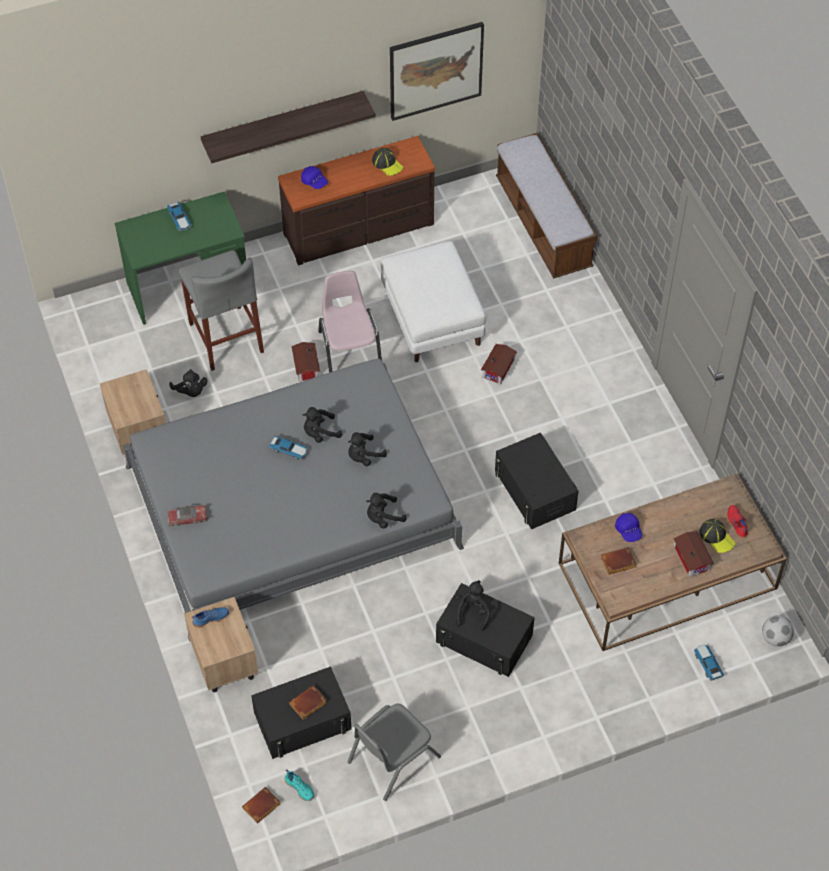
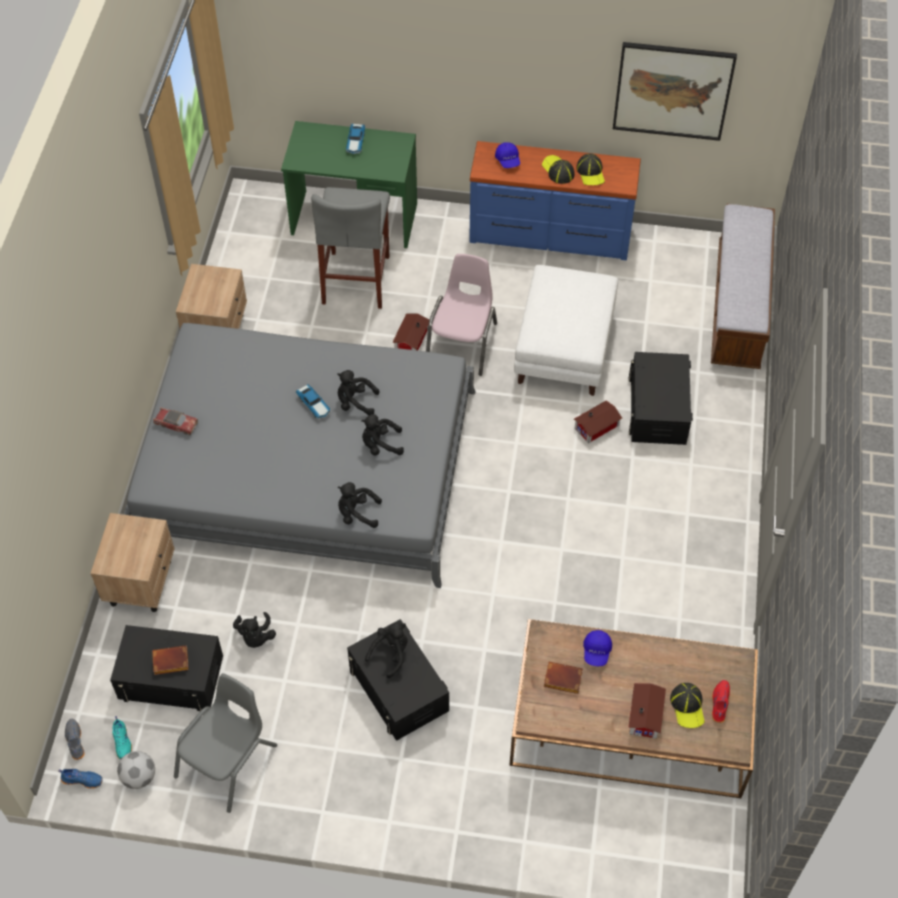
camera: 30 degrees right, 0 degrees up
(190, 391) = (290, 314): black plush toy -> black plush toy (255, 637)
(210, 618) = (130, 529): blue shoe -> blue shoe (82, 779)
(261, 808) = (74, 741): brown book -> grey shoe
(283, 124) = (491, 84): shelf -> none
(359, 230) = (550, 235): brown dresser -> blue dresser
(360, 173) = (558, 170): none -> cap
(392, 758) = (227, 761): grey chair -> grey chair turned 135 degrees clockwise
(535, 490) = (551, 565): black storage box -> black storage box (658, 409)
(707, 664) = (611, 839): toy car -> none
(775, 638) = (704, 851): football -> football (139, 777)

